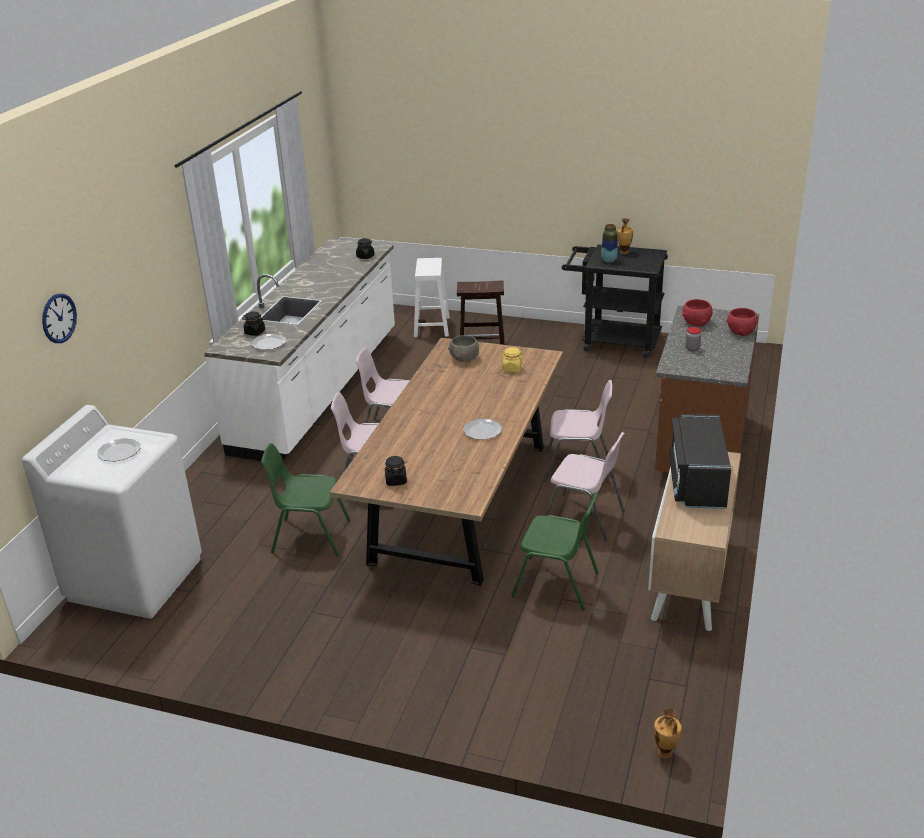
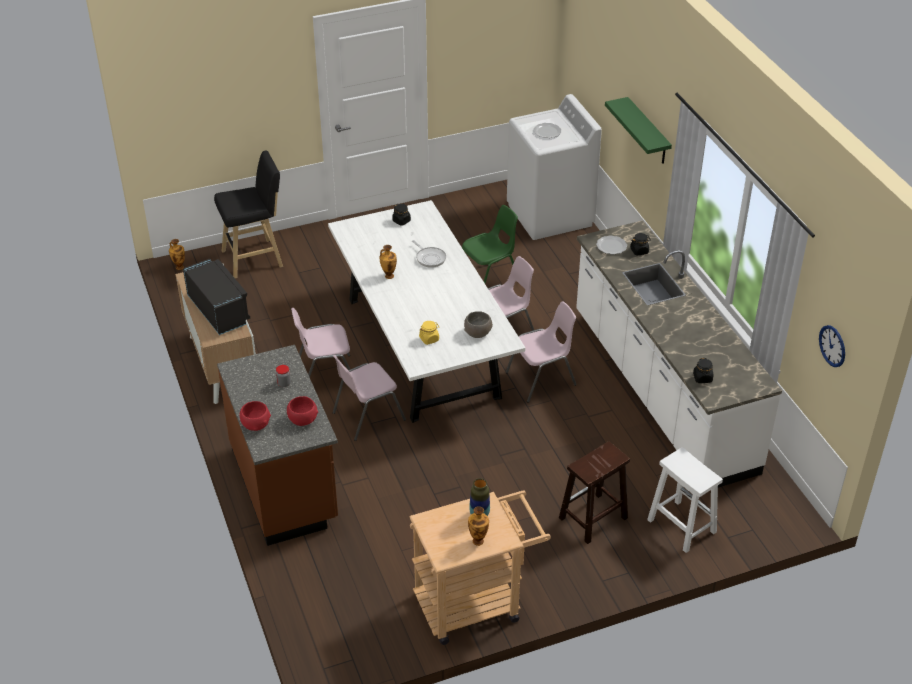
camera: 140 degrees right, 10 degrees up
(59, 318) = (608, 68): wall clock -> wall clock (832, 346)
(138, 292) = (648, 132): none -> green shelf
(420, 431) = (430, 258): none -> frying pan
(462, 501) = (422, 348): brown dining table -> white dining table
(483, 431) = (388, 276): plate -> vase
(543, 708) = (255, 258): none -> black stool
(557, 584) = (303, 321): green chair -> none
(613, 341) = (476, 603): black cart -> beige cart

